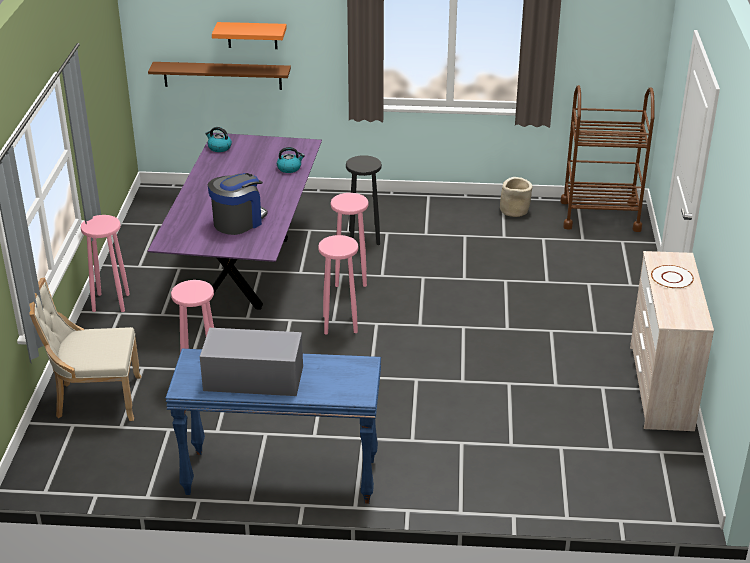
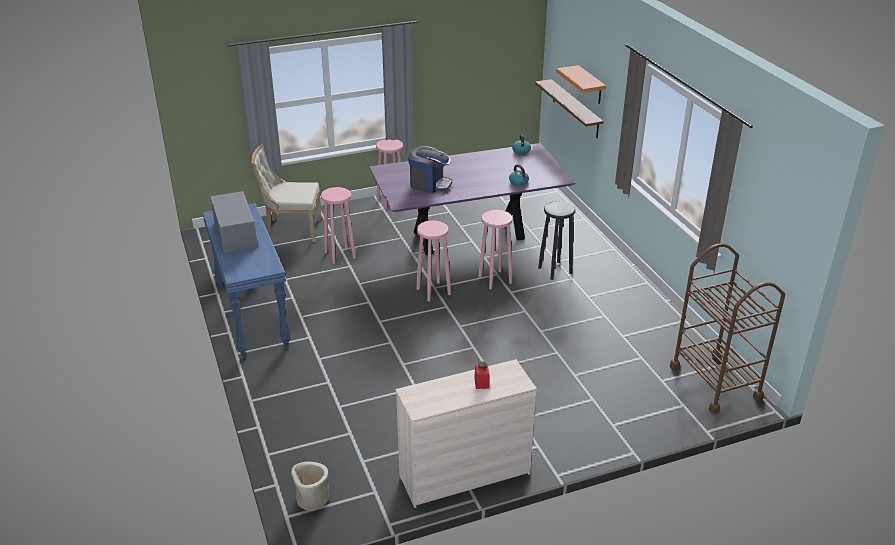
camera: 65 degrees right, 0 degrees up
(95, 399) = (291, 229): beige chair -> beige chair turned 60 degrees counterclockwise
(514, 211) = (670, 331): beige planter -> beige planter (311, 499)
(672, 278) = (481, 383): white plate -> red jar

